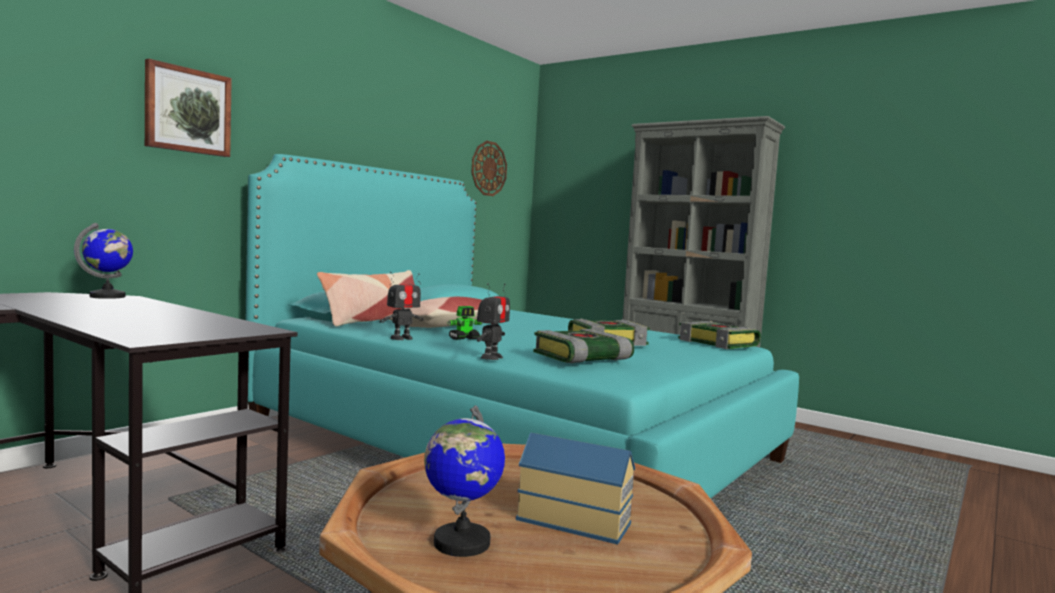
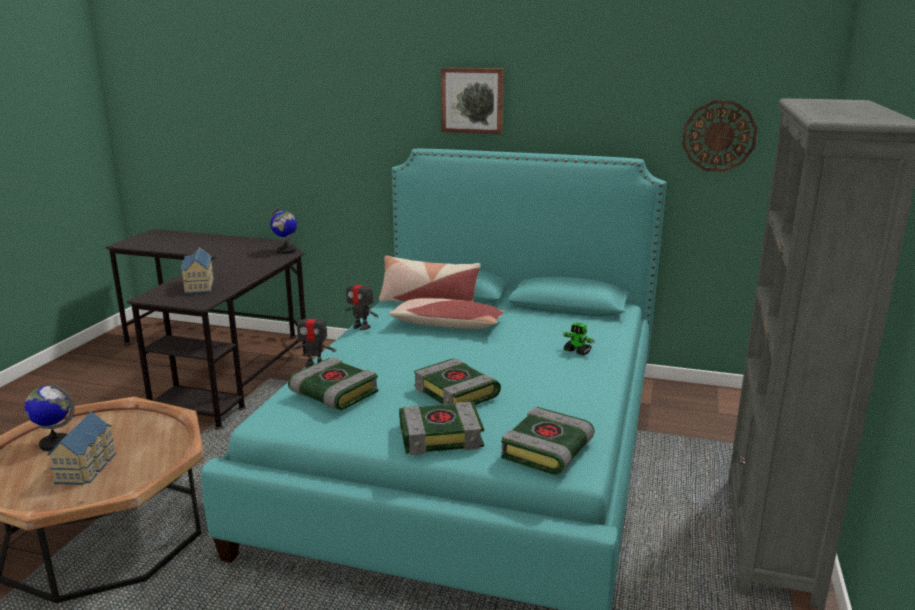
camera: 70 degrees right, 15 degrees up
(164, 324) = (198, 286): none -> toy house
(187, 110) = (359, 120): picture -> picture (472, 100)
(464, 339) = (386, 343): toy robot -> toy robot (577, 351)
(684, 353) = (441, 435): none -> book

